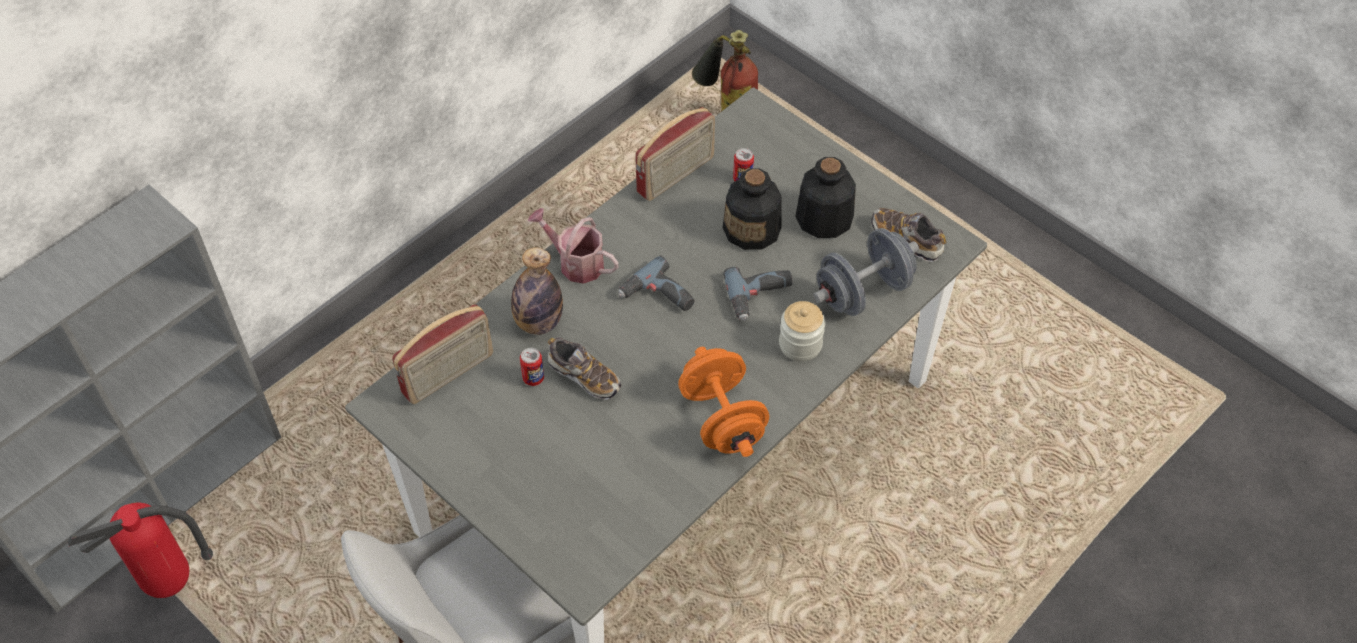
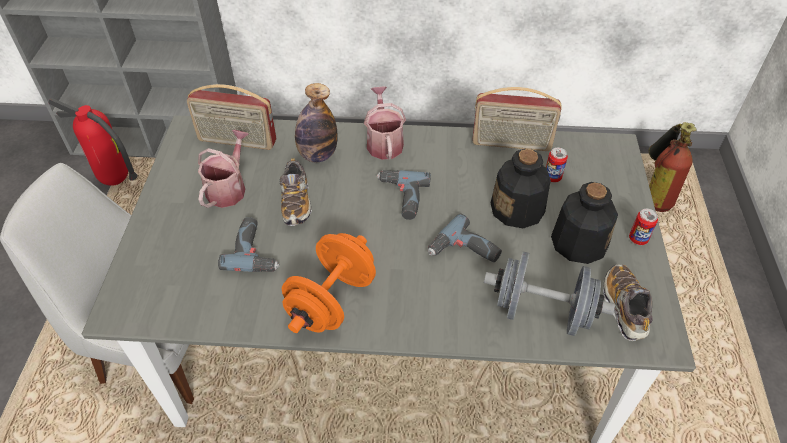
camera: 50 degrees right, 5 degrees down
(510, 417) = (228, 188): none -> watering can
(533, 378) = (271, 179): can -> can (638, 239)
(613, 440) = (255, 251): none -> power drill
(800, 344) = (448, 304): jar -> none

